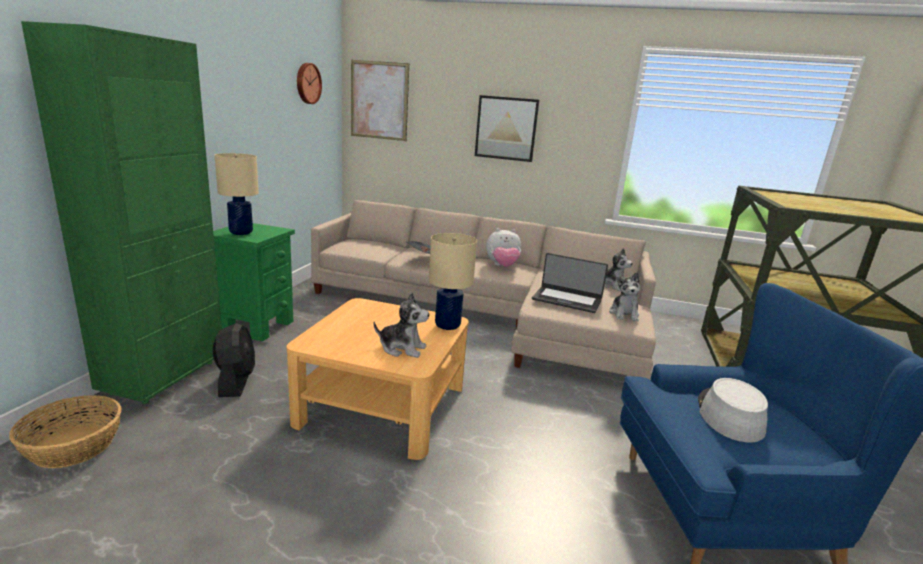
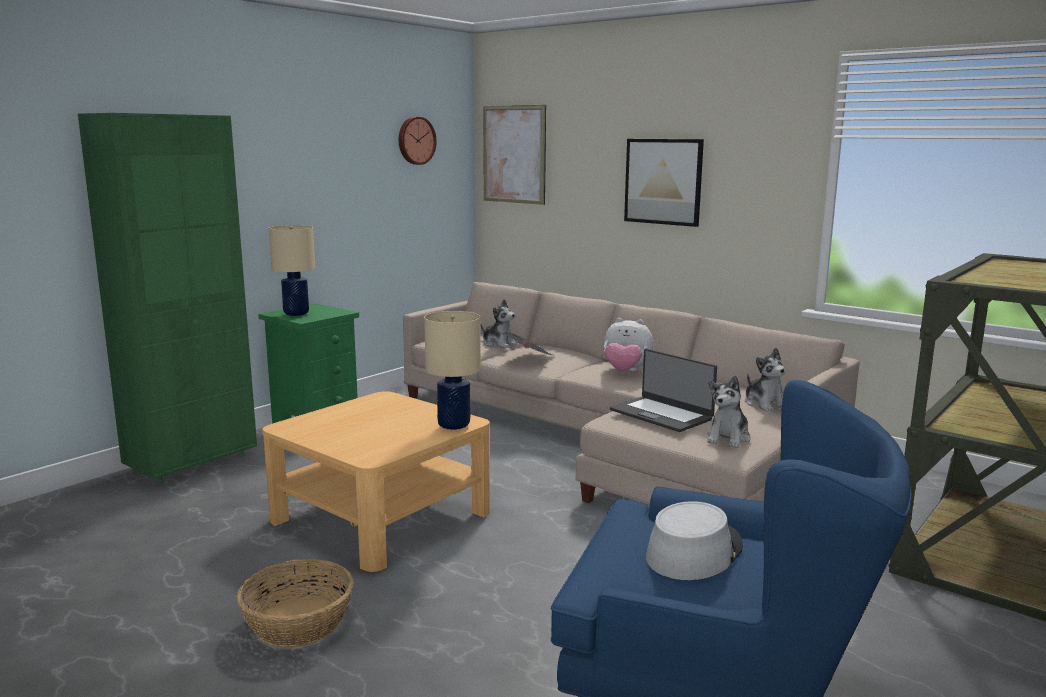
camera: 25 degrees right, 5 degrees down
(73, 446) = (79, 507): basket -> basket (297, 622)
(236, 381) = (253, 474): black fan -> none
(402, 348) = (375, 441): plush toy -> plush toy (499, 344)

